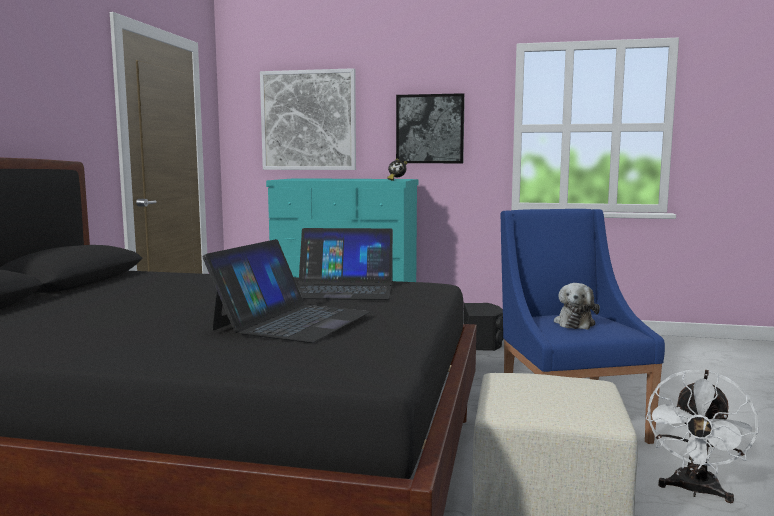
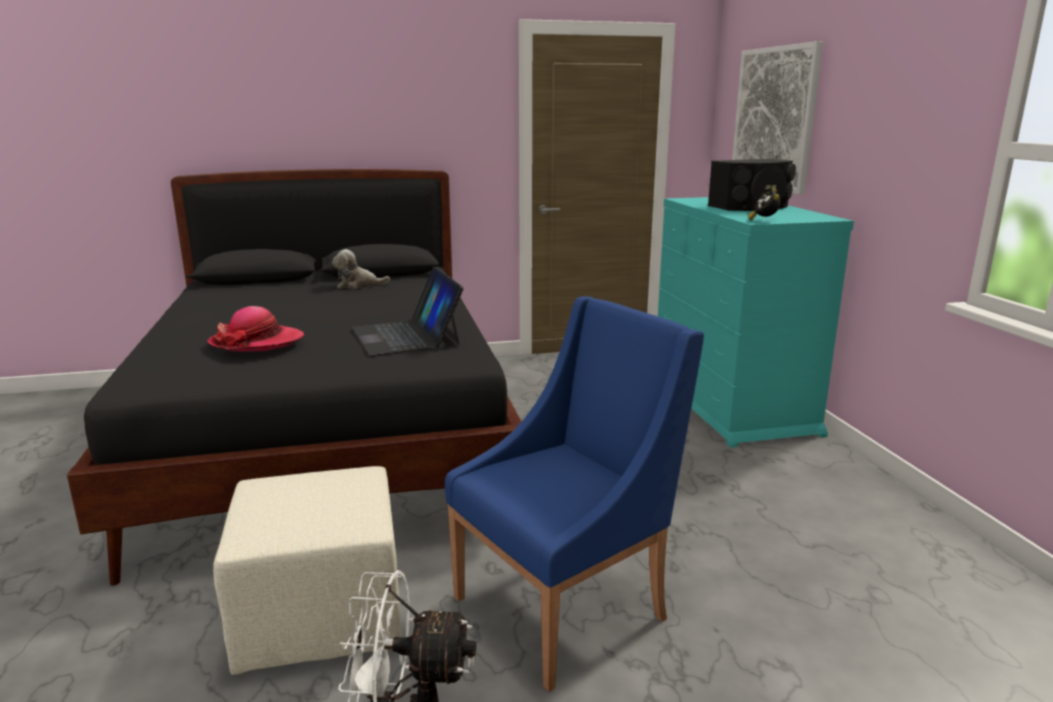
camera: 65 degrees right, 10 degrees up
(292, 321) = (257, 342): laptop -> hat
(430, 129) = (887, 140): picture -> none
(483, 342) = (816, 494): black speaker -> black speaker (751, 207)
(575, 323) = (550, 477): plush toy -> plush toy (358, 285)

